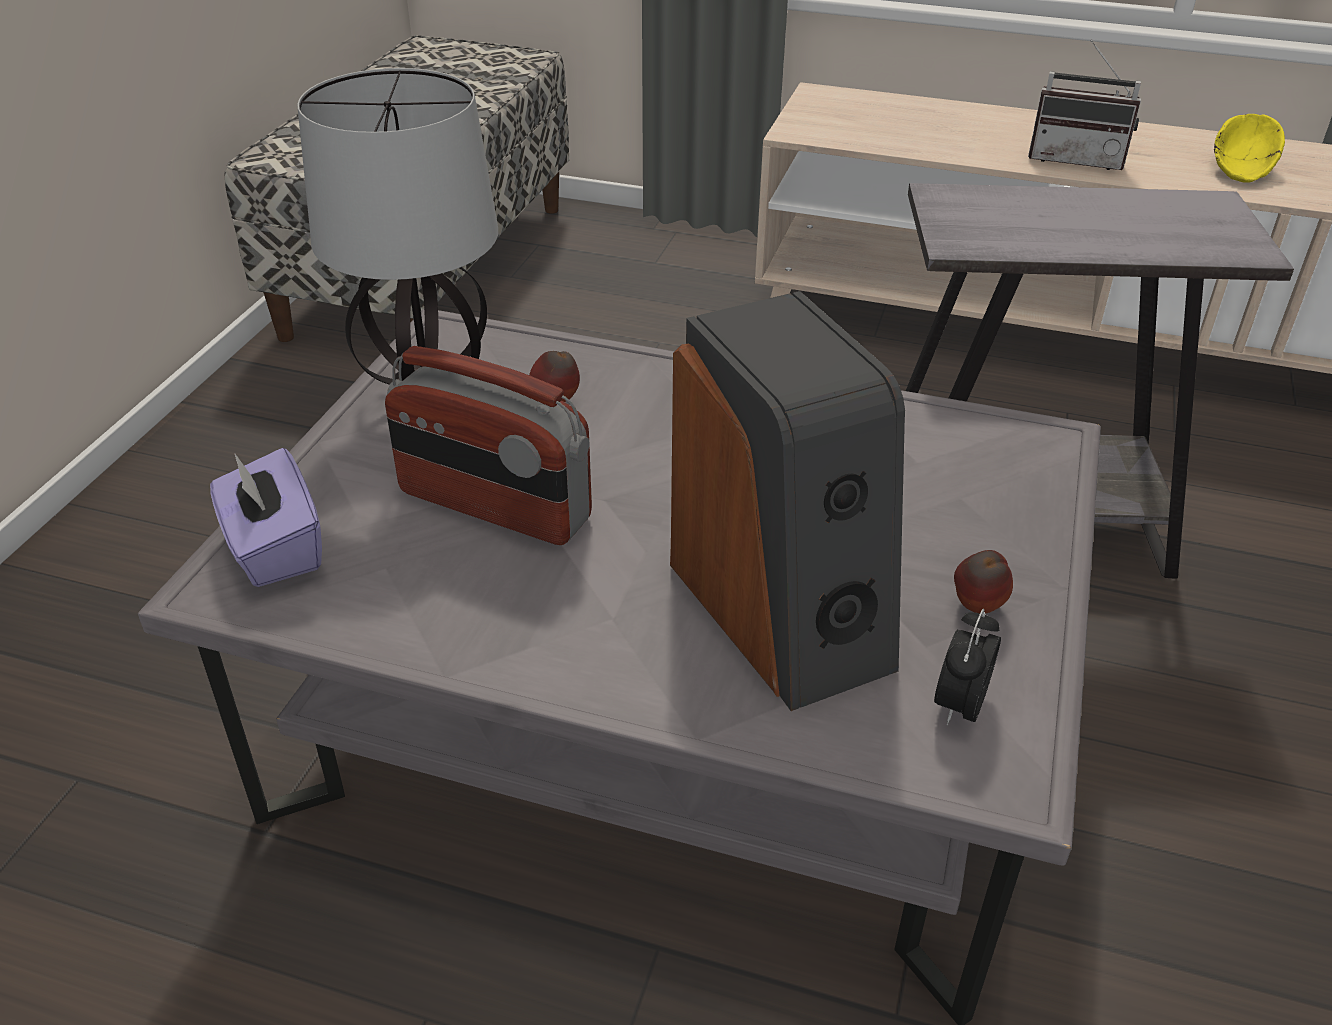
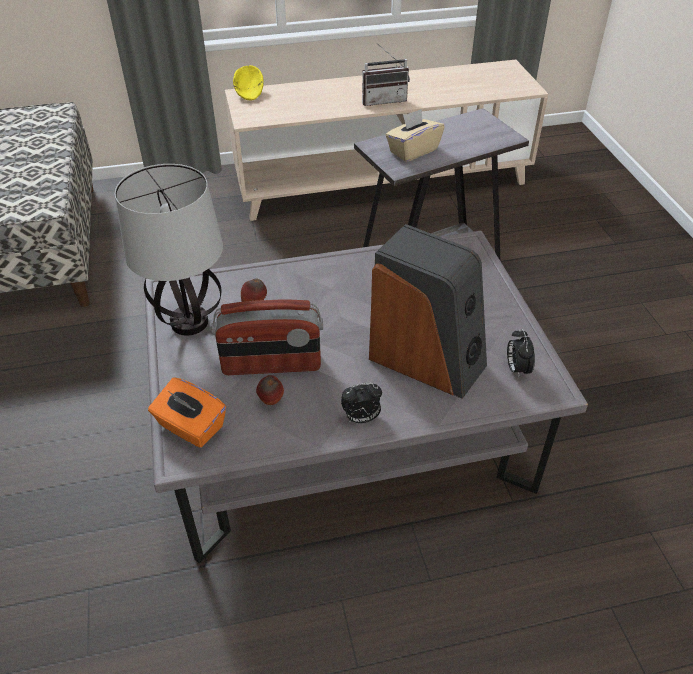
camera: 30 degrees left, 5 degrees up
(274, 549) = (190, 427): purple tissue box -> orange tissue box
(563, 660) = (361, 418): none -> alarm clock
(976, 608) = (494, 328): apple -> apple (271, 401)
(1014, 222) = (413, 151): none -> beige tissue box
(1239, 170) = (451, 87): yellow bowl -> yellow bowl (248, 94)

